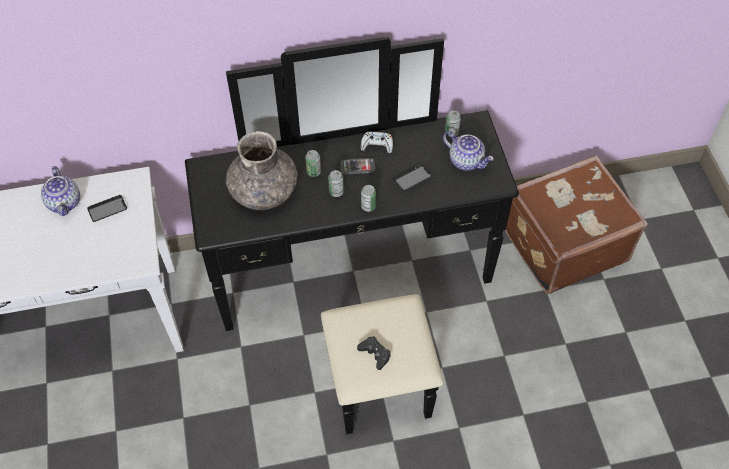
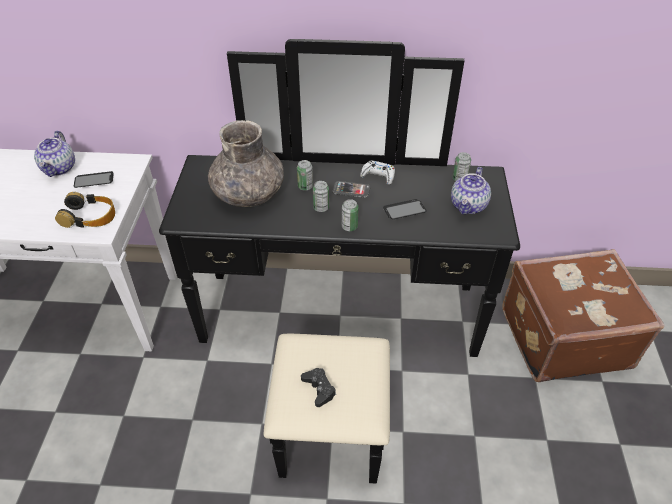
camera: 15 degrees right, 10 degrees down
(124, 249) = (89, 216): none -> headphones
(466, 161) = (468, 206): teapot -> teapot turned 60 degrees clockwise

